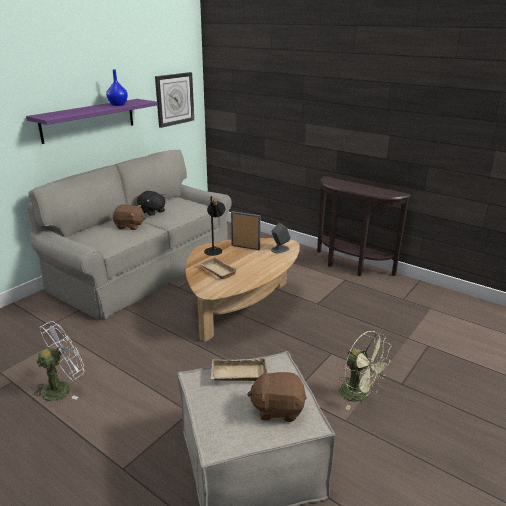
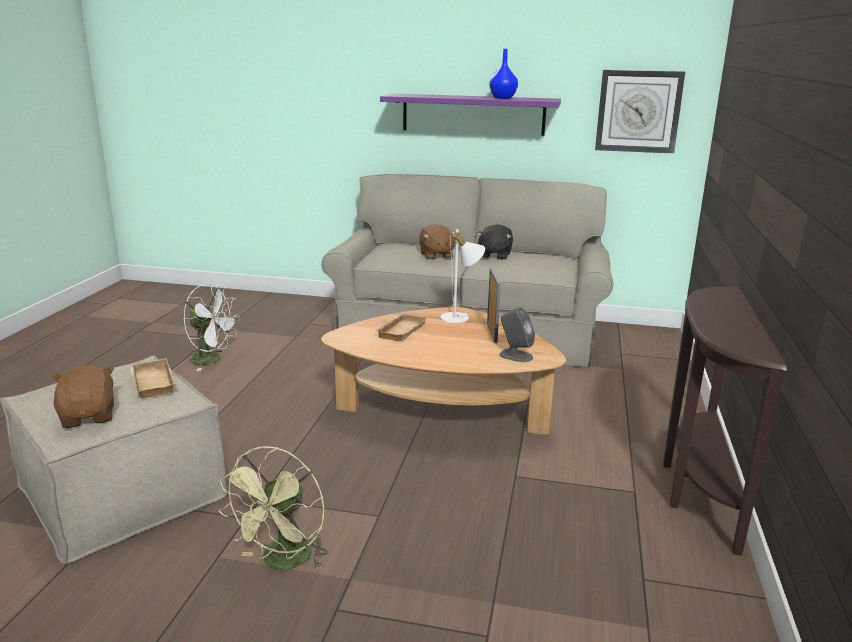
camera: 65 degrees right, 5 degrees down
(214, 250) = (460, 317): black table lamp -> white table lamp

